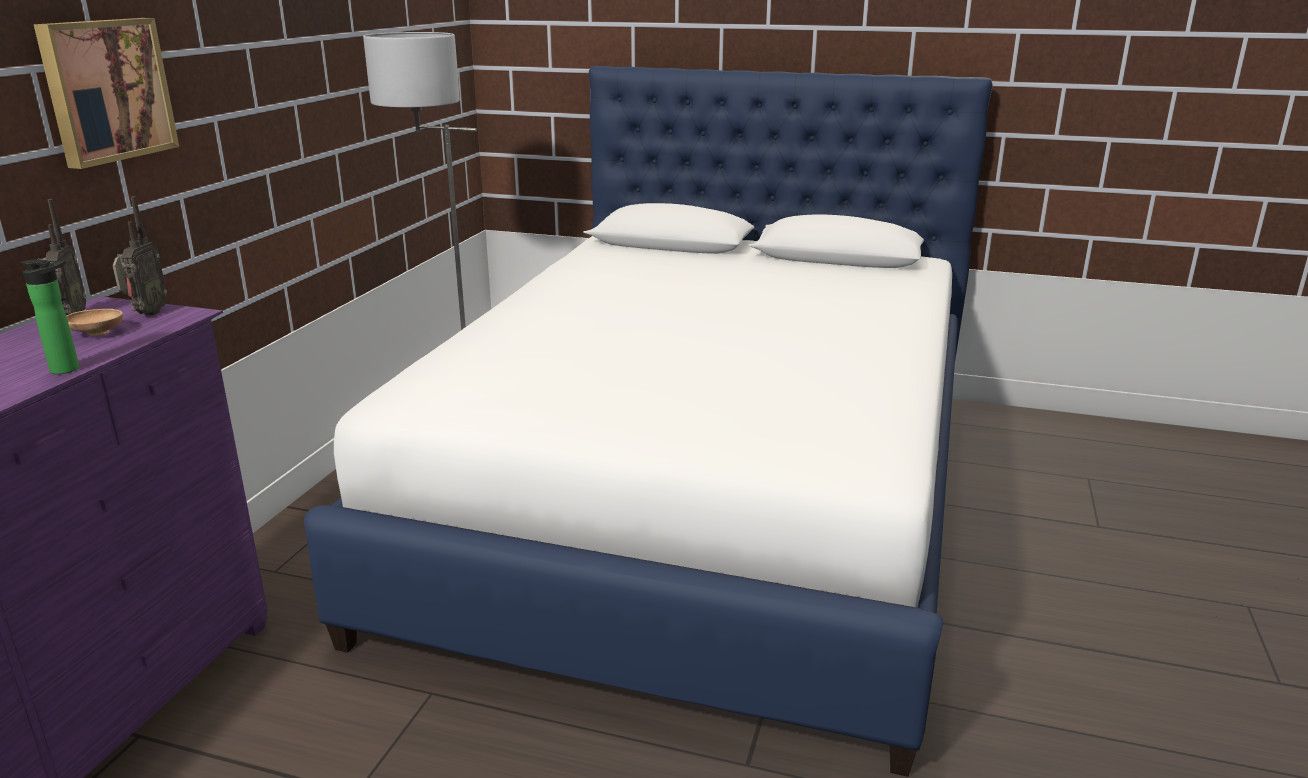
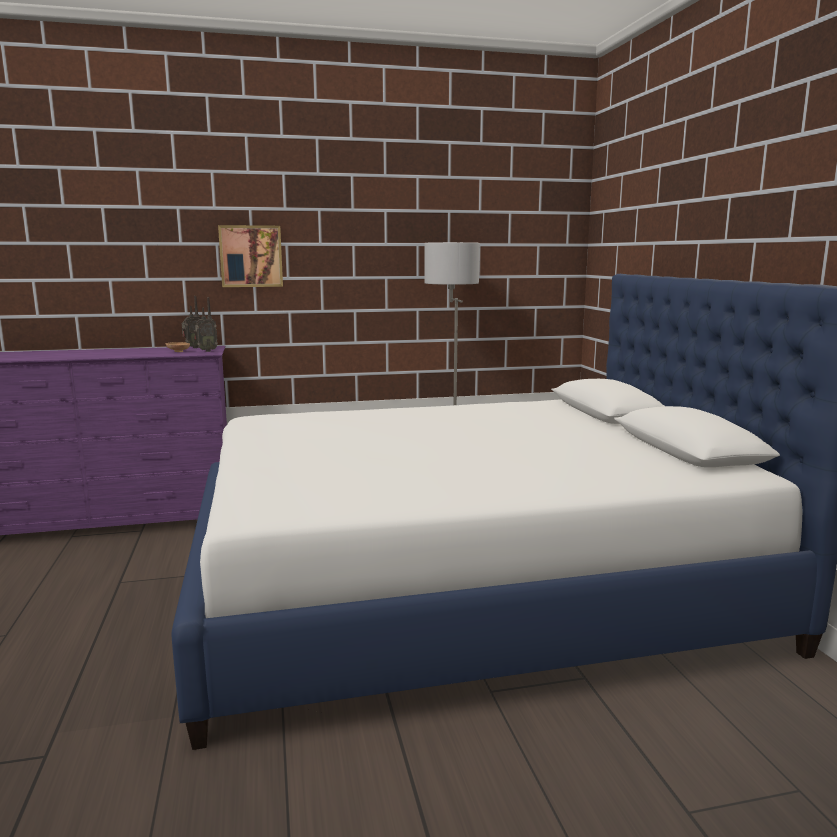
camera: 60 degrees right, 10 degrees down
(69, 369) = (136, 356): bottle -> none

